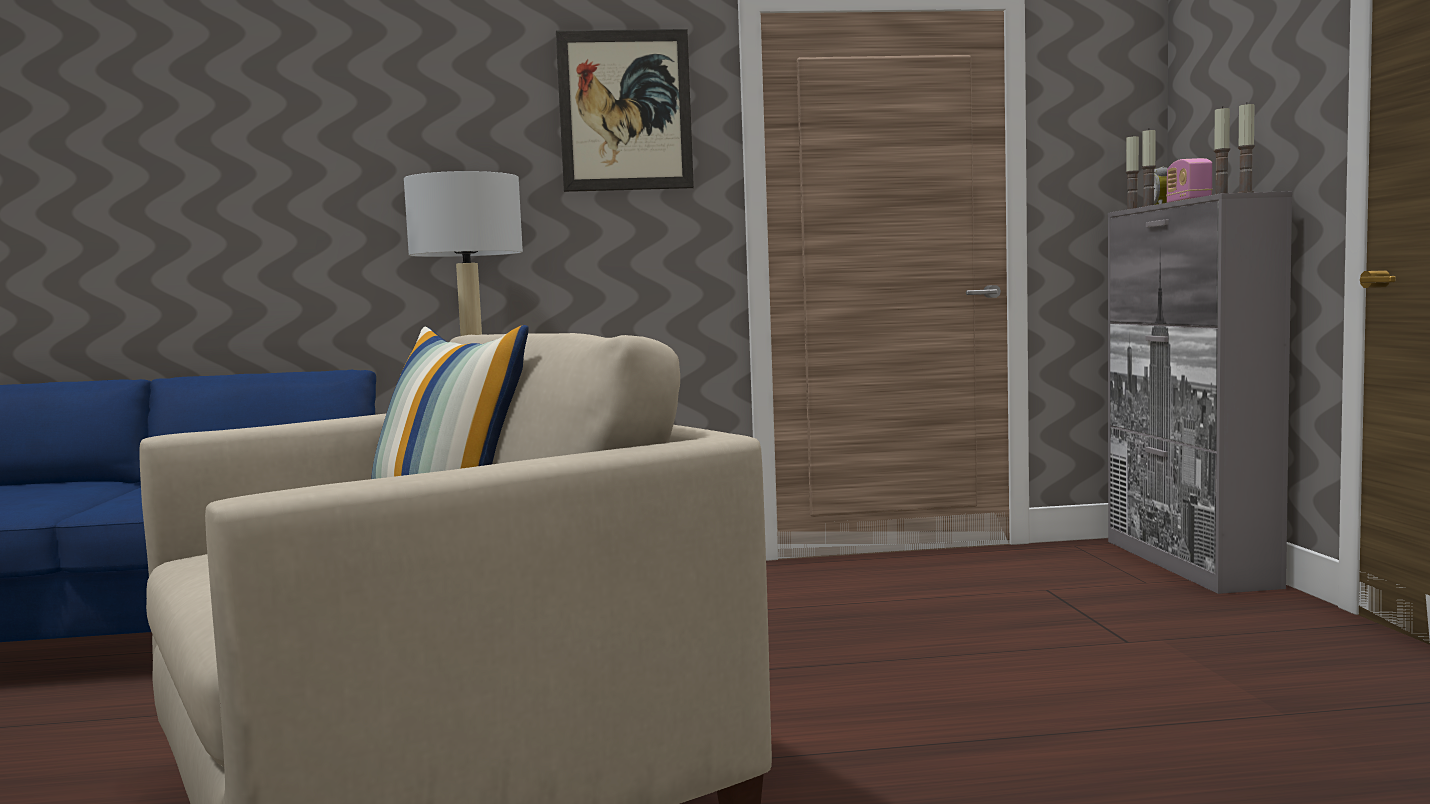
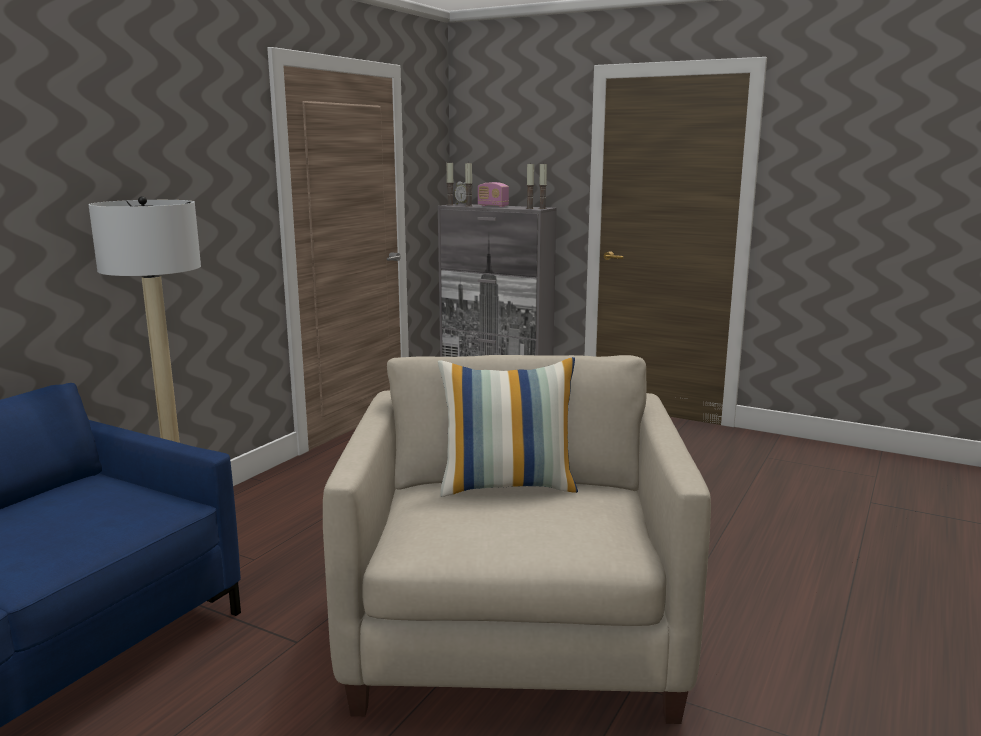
camera: 55 degrees left, 10 degrees up
(625, 110) = (209, 136): picture -> none

